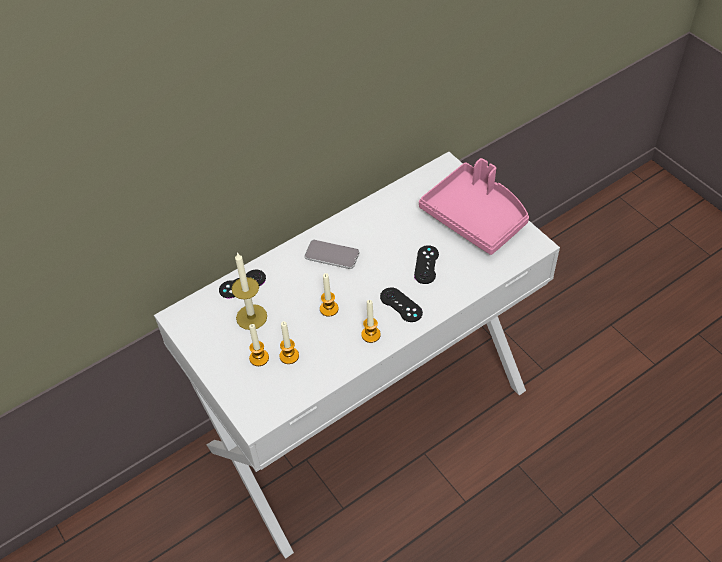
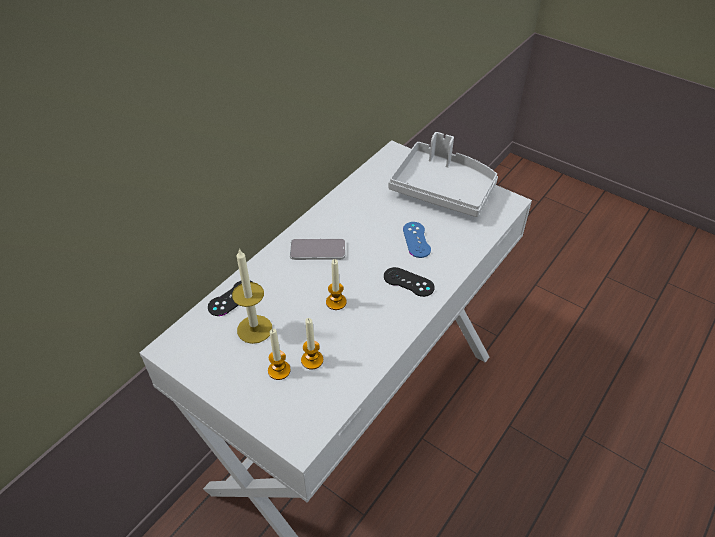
camera: 20 degrees left, 5 degrees down
(371, 334) = (390, 318): candle -> none
(426, 265) = (416, 240): black game controller -> blue game controller
(475, 217) = (443, 189): pink tray -> grey tray

